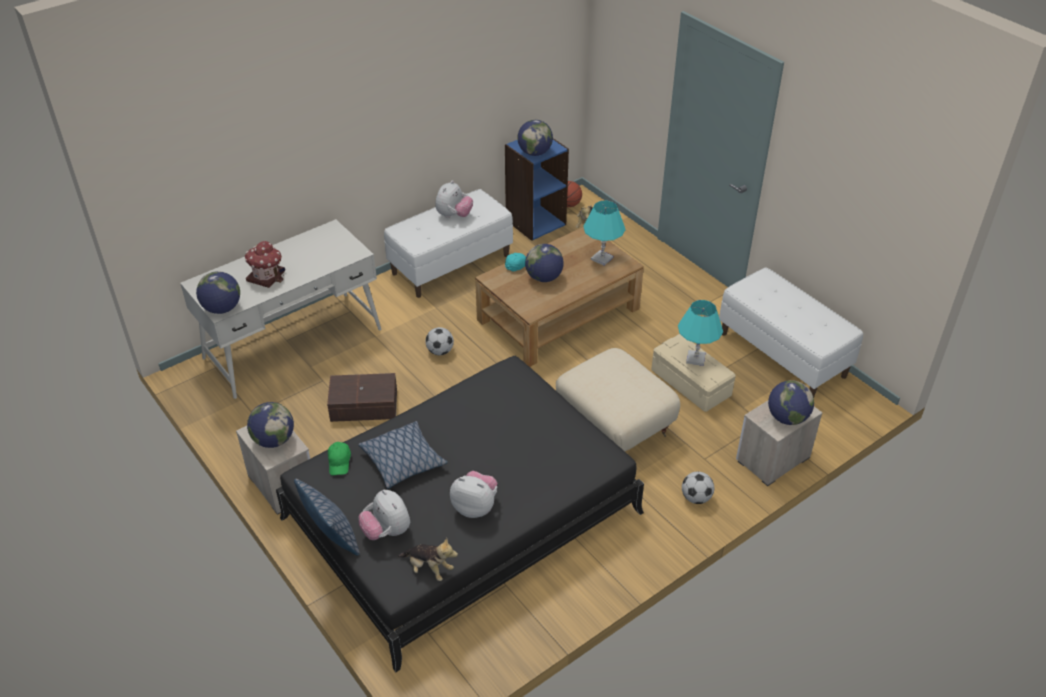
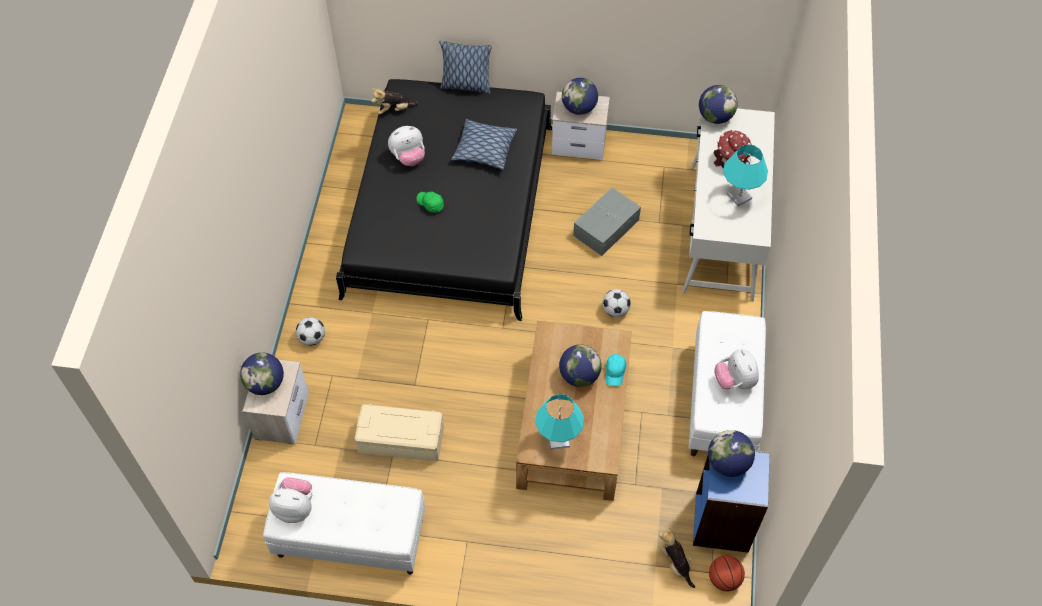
camera: 135 degrees right, 15 degrees up
(339, 462) = (518, 119): green cap -> green cap (430, 204)
(364, 406) = (605, 227): brown storage box -> grey storage box
(387, 531) = (441, 109): plush toy -> plush toy (295, 507)
(613, 426) = (421, 350): beige ottoman -> none
(695, 358) = (398, 426): turquoise table lamp -> turquoise table lamp (739, 196)

